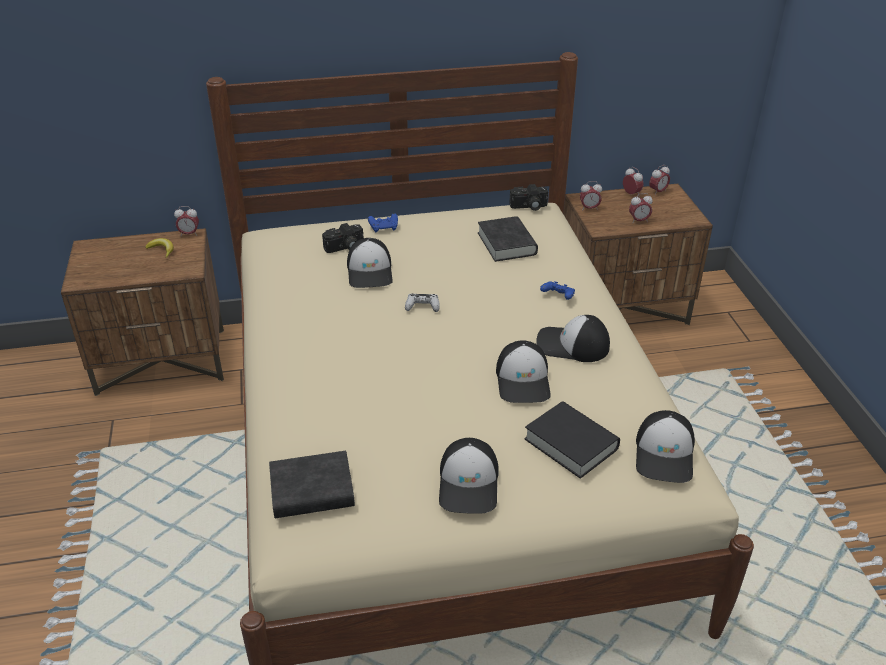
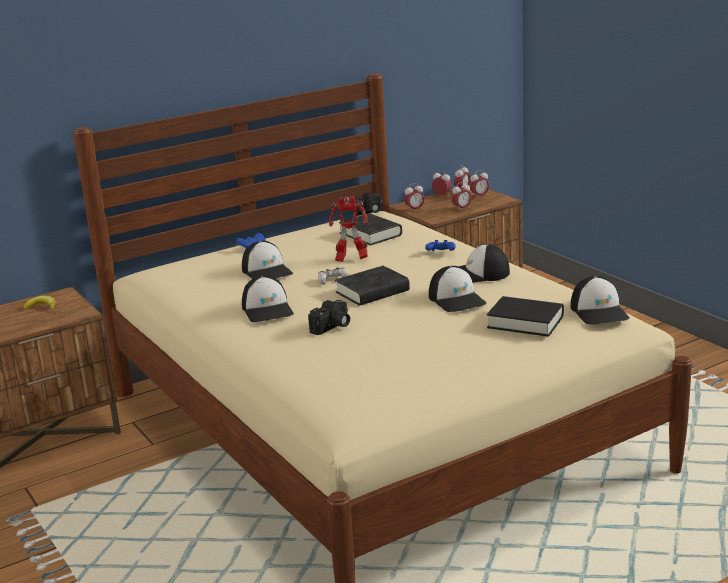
camera: 20 degrees left, 15 degrees down
(189, 234) = (59, 292): alarm clock -> alarm clock (479, 196)
(312, 491) = (341, 393): black book -> black book (372, 292)
(345, 248) = (230, 263): camera -> camera (332, 327)
(460, 278) = (350, 259): none -> toy robot
(469, 484) = (466, 359): cap -> cap (268, 310)

